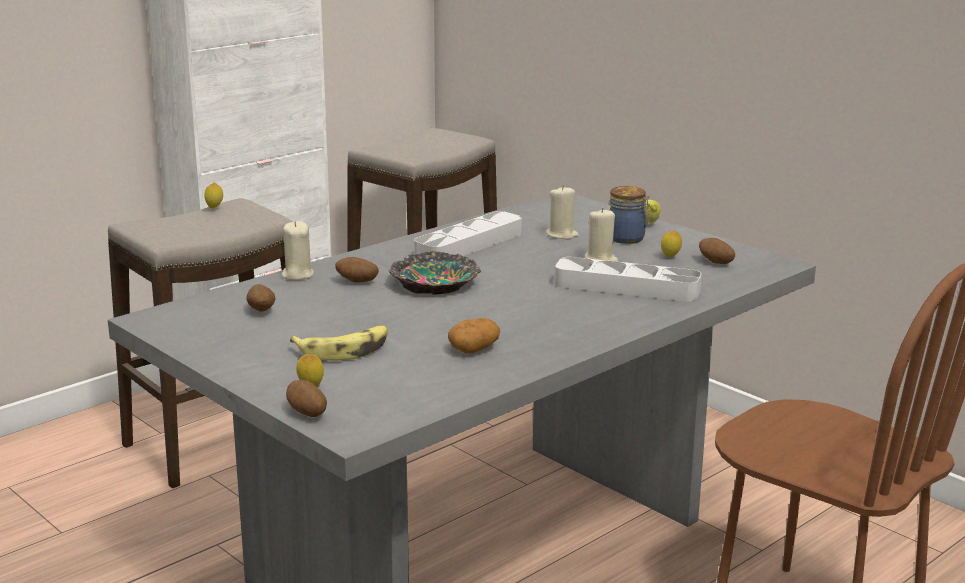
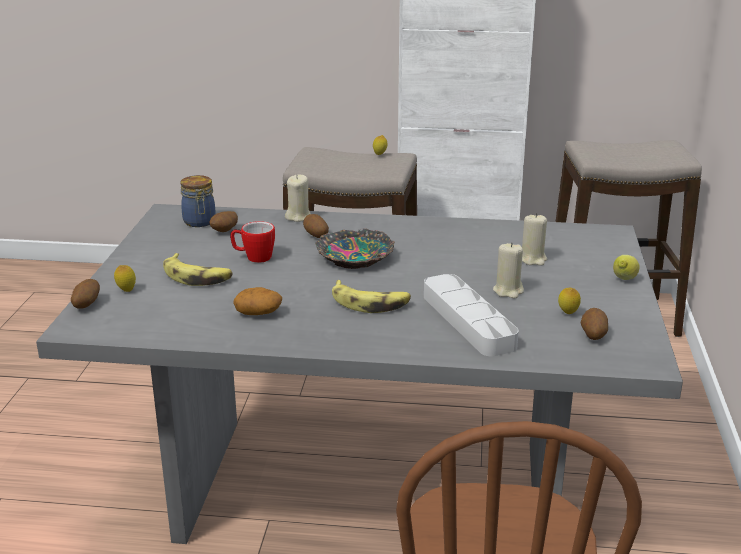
camera: 50 degrees right, 5 degrees up
(351, 317) = (254, 258): none -> mug
(469, 245) = (448, 239): grey tray -> none
(535, 306) = (370, 303): none -> banana
(627, 239) = (575, 284): jar -> jar (199, 222)

